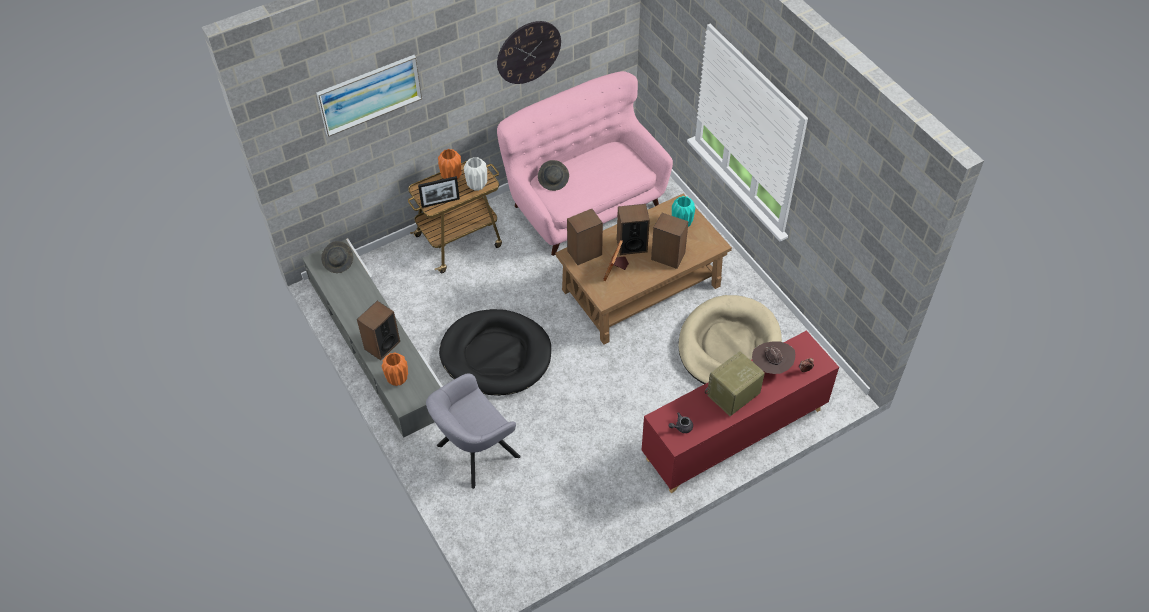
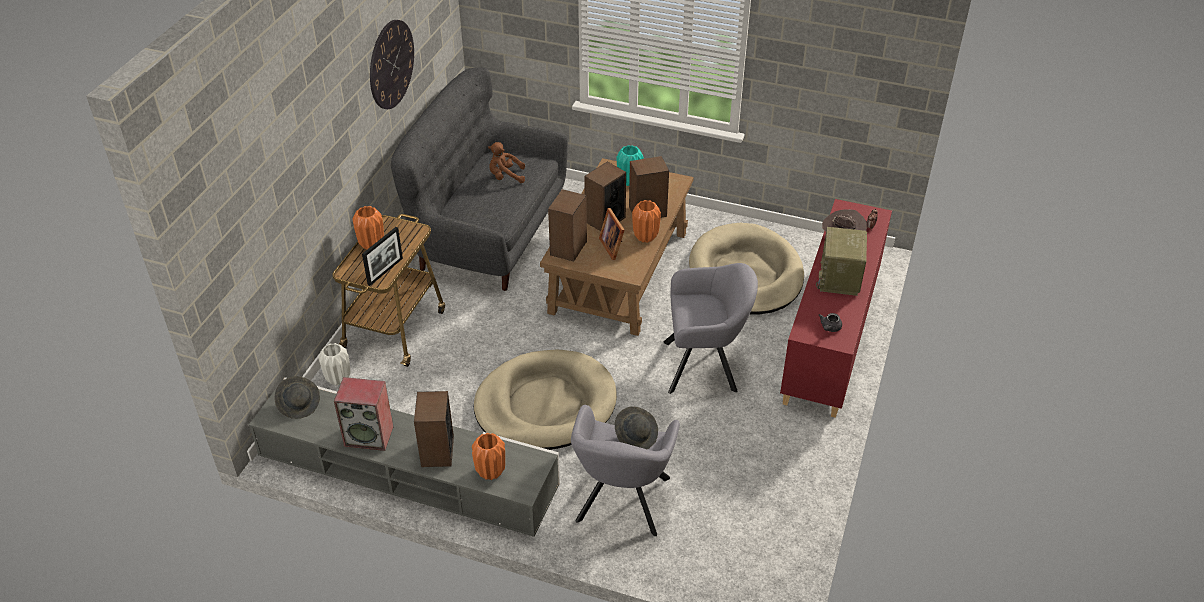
camera: 40 degrees left, 10 degrees down
(356, 309) = (369, 436): none -> speaker
(369, 94) = (275, 154): picture -> none
(477, 185) = (407, 238): white vase -> white vase (338, 379)
(496, 355) = (545, 405): black dog bed -> beige dog bed
(553, 180) = (465, 209): grey hat -> grey hat (636, 436)
(584, 202) = (487, 232): pink sofa -> grey sofa
(605, 169) = (505, 177): none -> brown plush toy
(624, 396) = (705, 366): none -> grey armchair
(644, 276) = (646, 237): none -> orange vase

